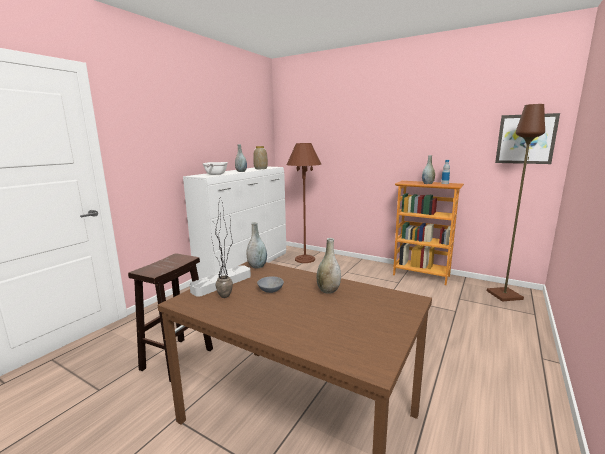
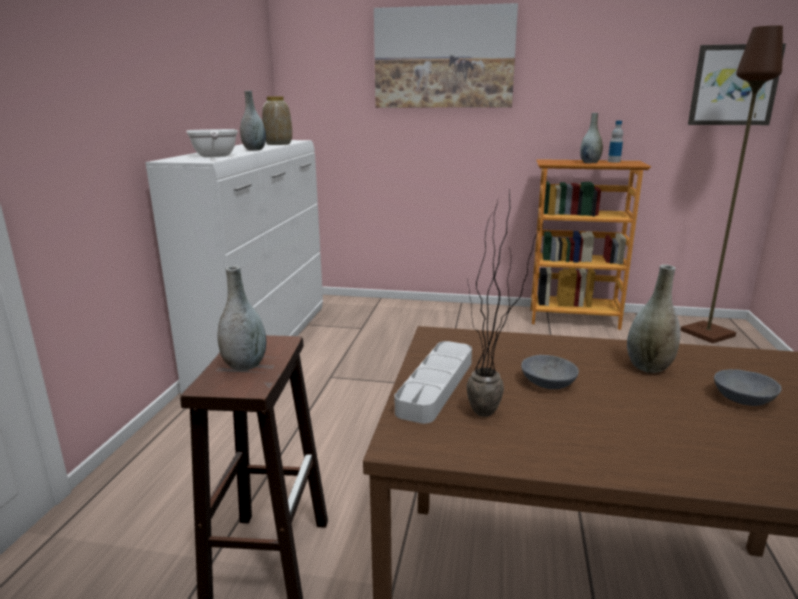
camera: 20 degrees left, 5 degrees up
(257, 266) = (452, 339): grey vase -> grey vase (245, 365)
(305, 259) = (364, 315): brown floor lamp -> none
(352, 310) = (742, 397): none -> grey bowl
(353, 125) = (444, 58): none -> picture

